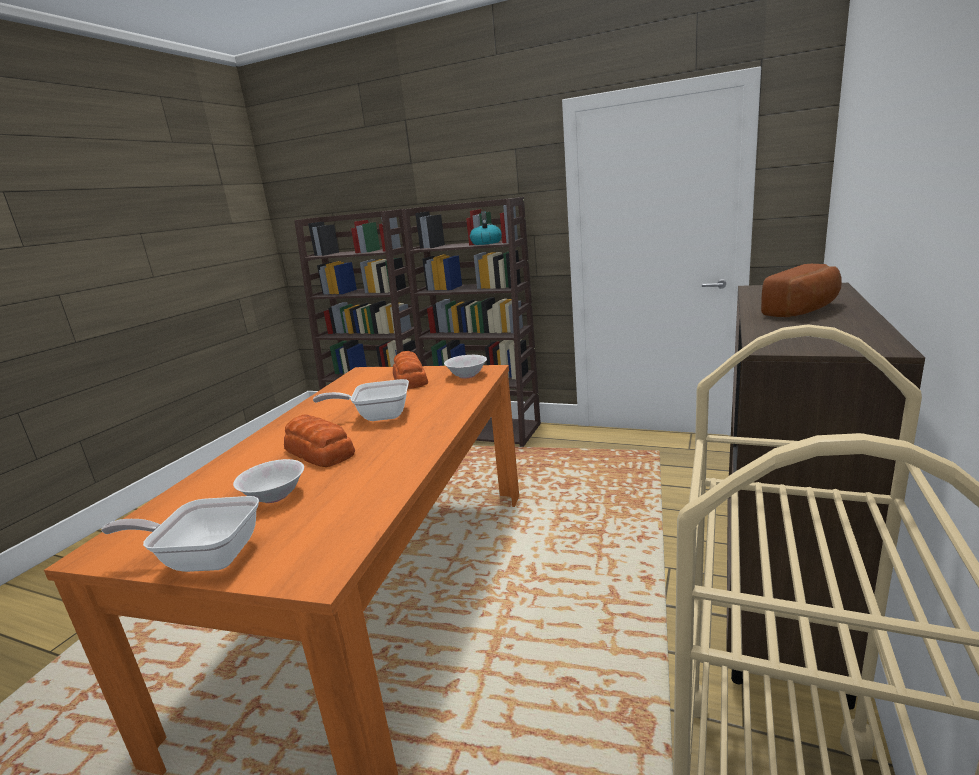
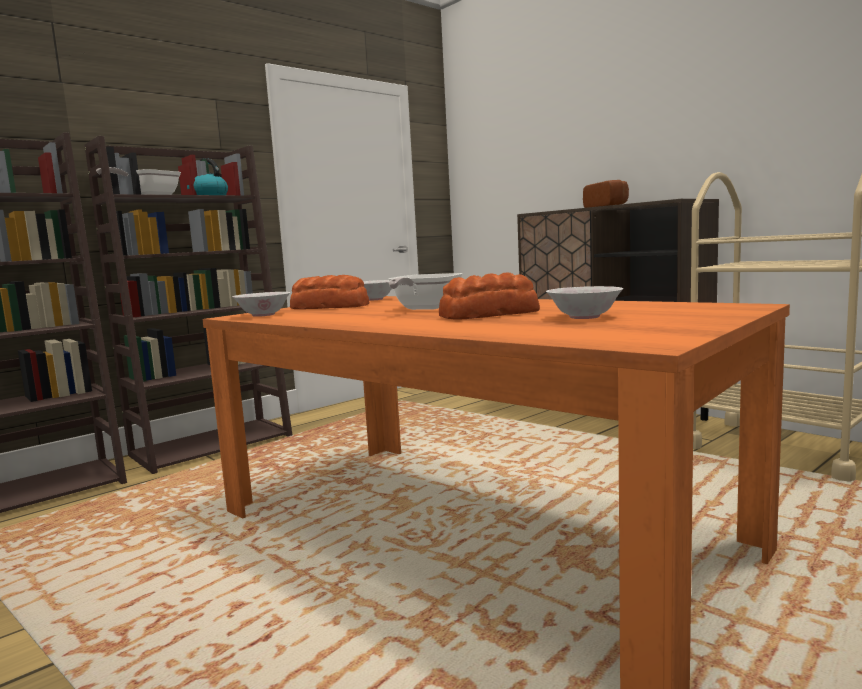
camera: 65 degrees left, 10 degrees down
(205, 557) = (698, 321): frying pan -> frying pan (147, 196)
(365, 376) = (263, 315): none -> white bowl

